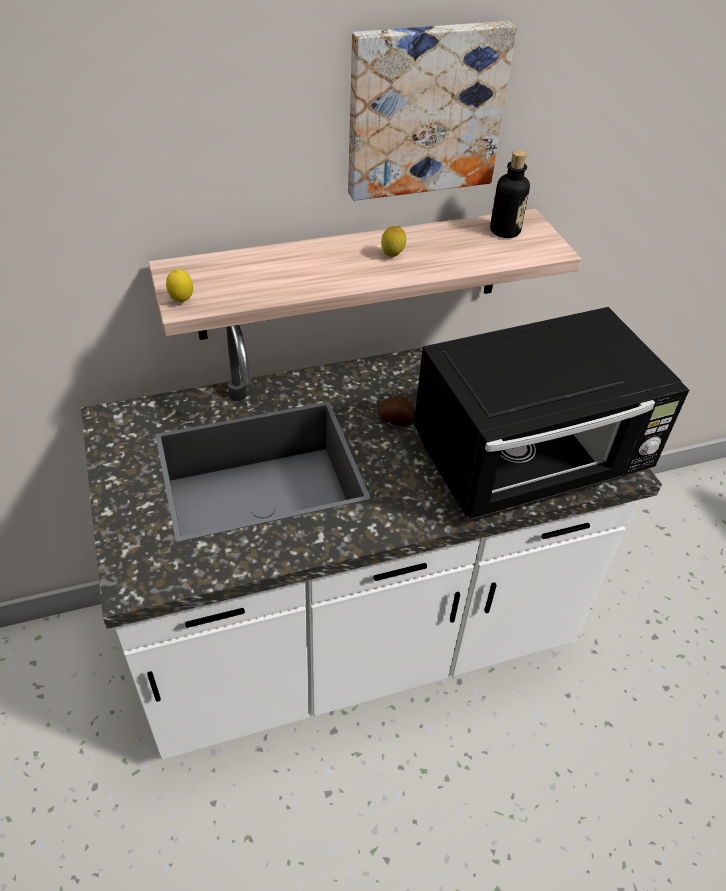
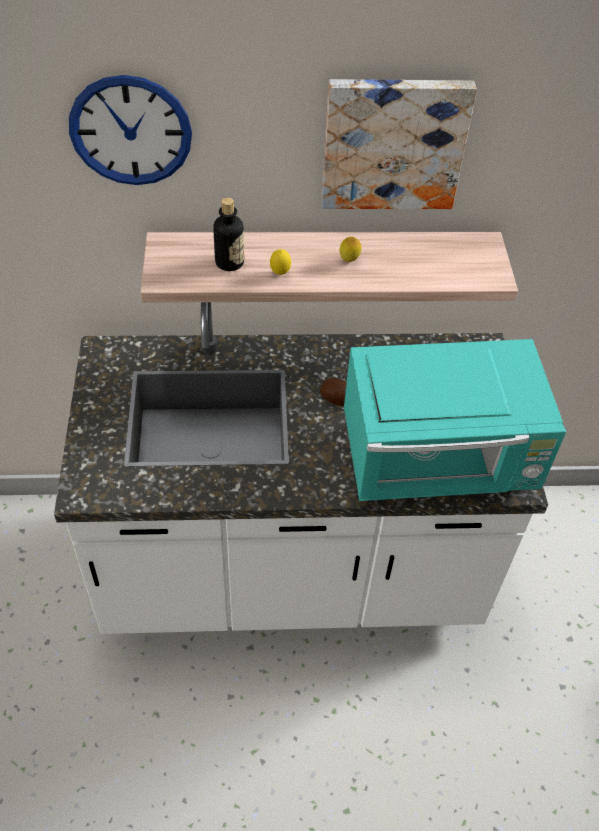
camera: 15 degrees right, 5 degrees up
(119, 126) = (131, 131): none -> wall clock
(182, 301) = (161, 275): lemon -> lemon (280, 274)
(505, 231) = (460, 251): bottle -> bottle (229, 262)
(531, 461) = (439, 460): black microwave -> turquoise microwave

